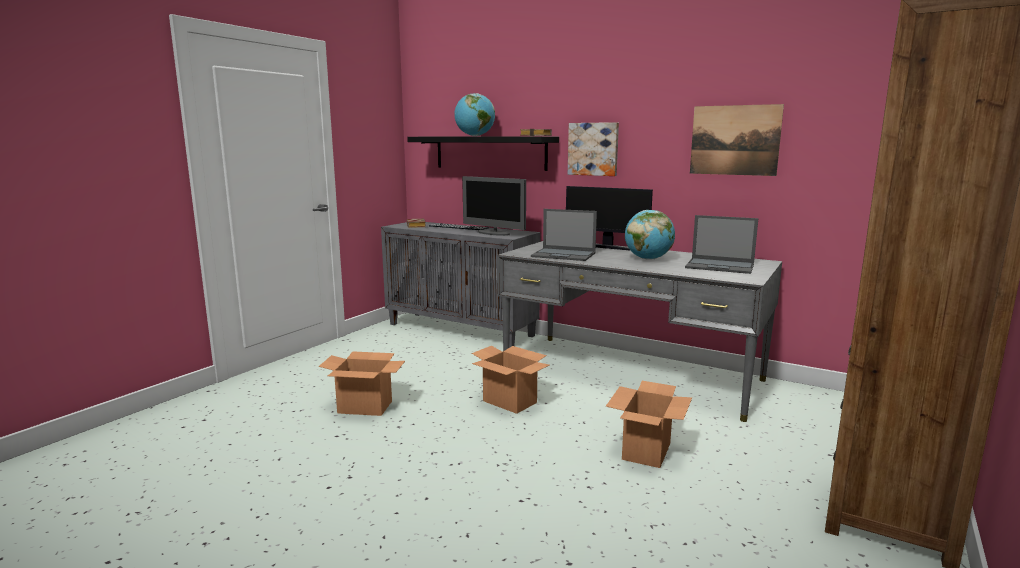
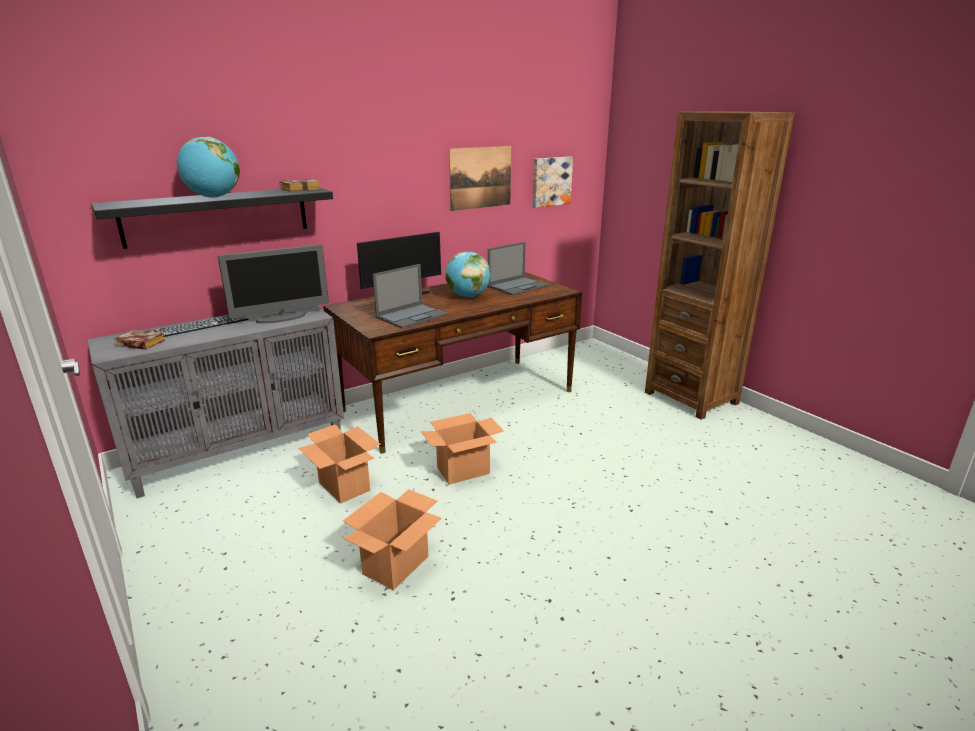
camera: 65 degrees left, 10 degrees up
(593, 149) = (358, 197): picture -> picture (551, 181)
(630, 373) = (459, 400): grey desk -> brown desk
(646, 451) = (590, 438): cardboard box -> cardboard box (345, 486)

